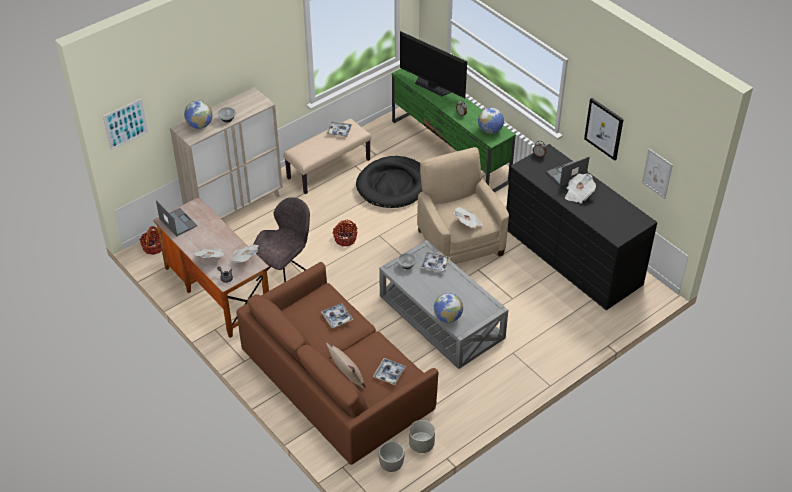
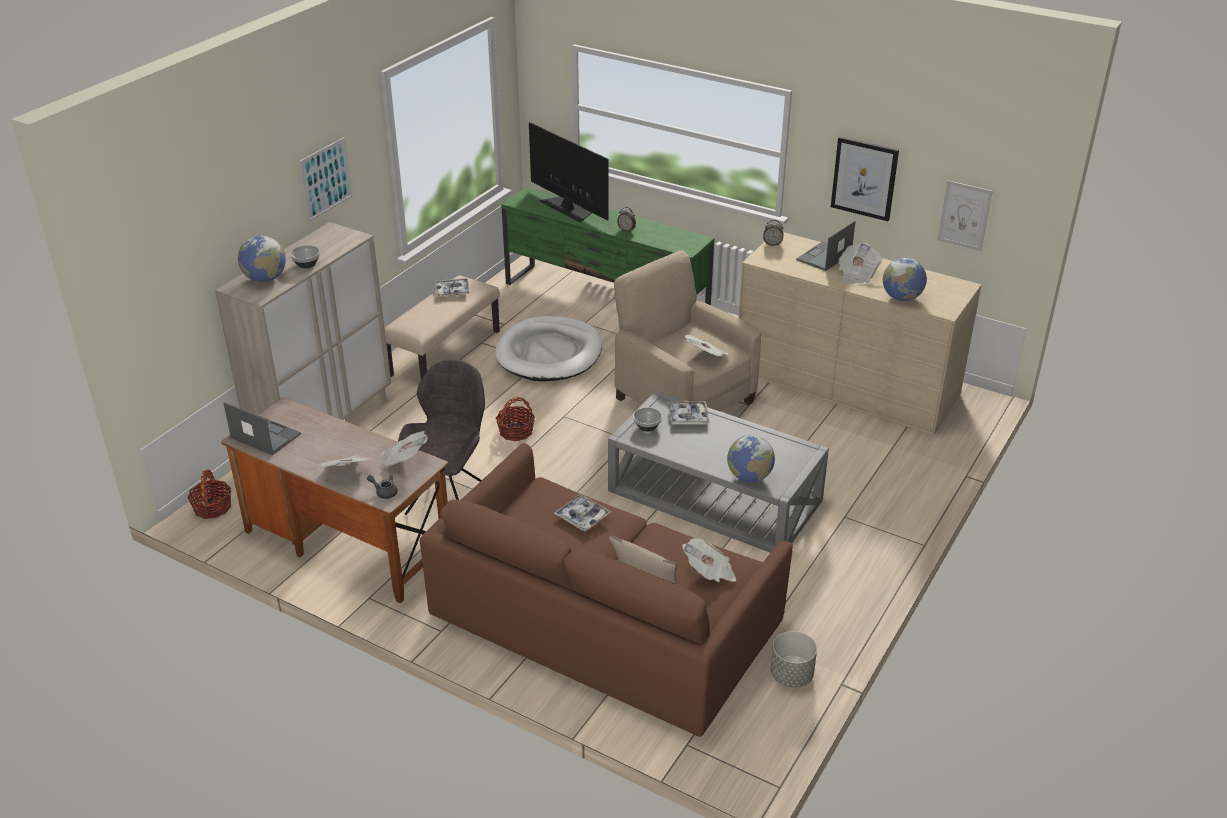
camera: 20 degrees left, 10 degrees down
(125, 124) = (146, 283): picture -> picture (326, 179)
(389, 373) = (709, 572): tray -> newspaper
(391, 465) = (763, 720): planter -> none
(393, 185) = (549, 353): black dog bed -> white dog bed
(432, 86) = (567, 208): television -> television turned 150 degrees counterclockwise
(490, 130) = (677, 240): globe -> globe (901, 298)
(572, 256) = (846, 383): black dresser -> beige dresser

